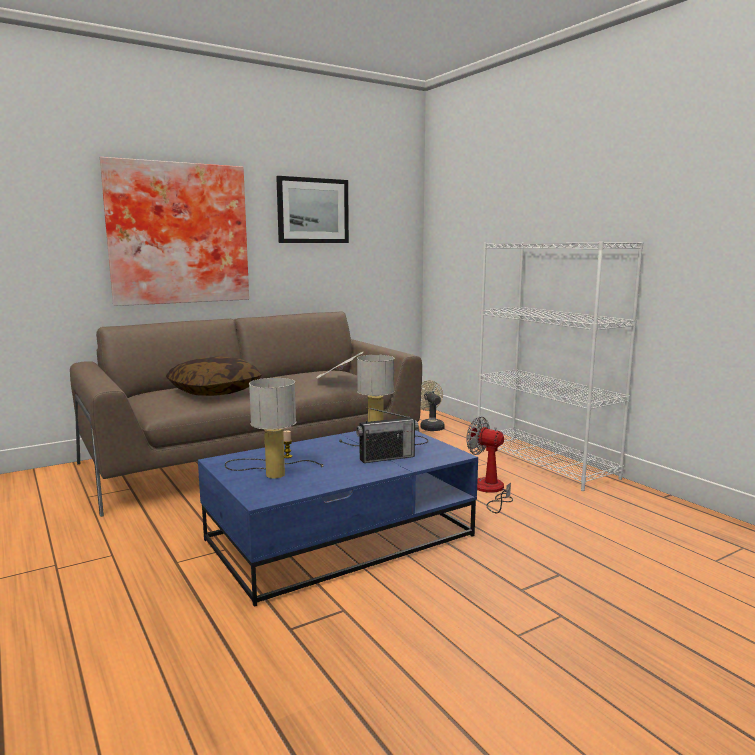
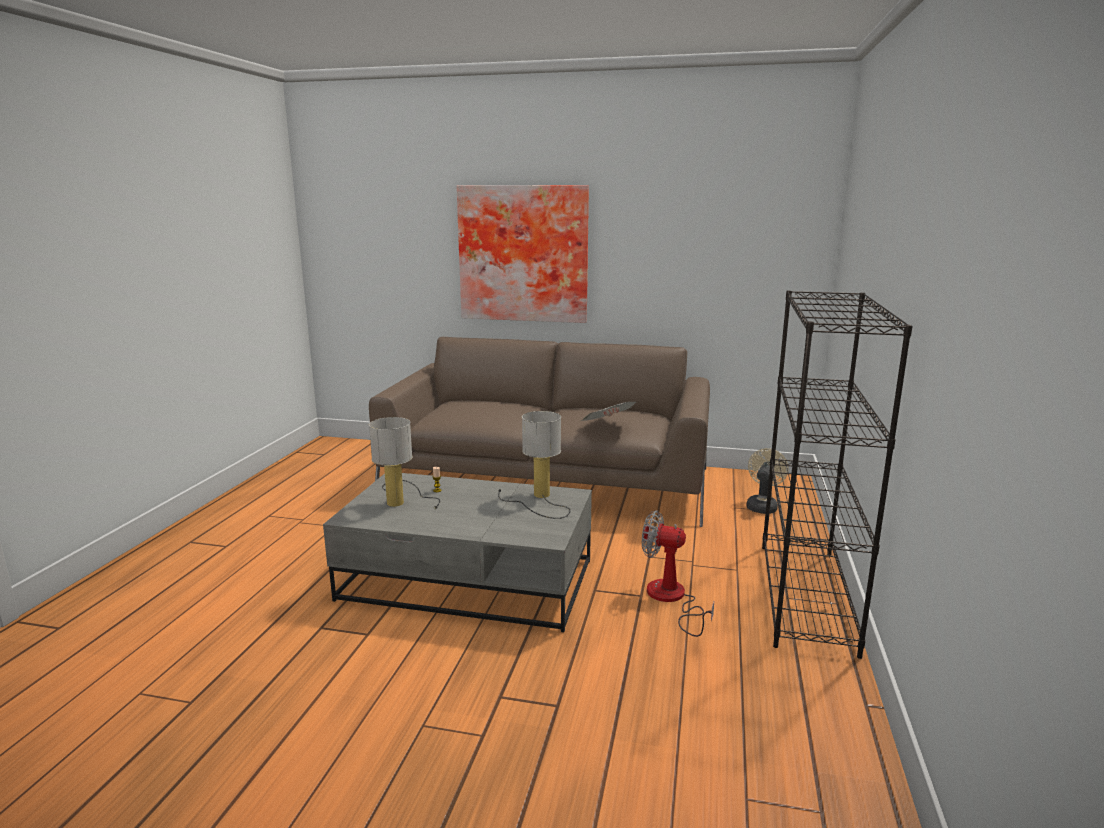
camera: 45 degrees right, 5 degrees up
(215, 391) = (492, 412): pillow -> none
(313, 211) = (672, 229): picture -> none
(341, 537) = (469, 580): blue coffee table -> grey coffee table
(386, 458) = (494, 520): radio -> none
(490, 491) = (671, 599): fan -> fan turned 60 degrees counterclockwise
(545, 462) = (806, 596): white bookcase -> black bookcase

